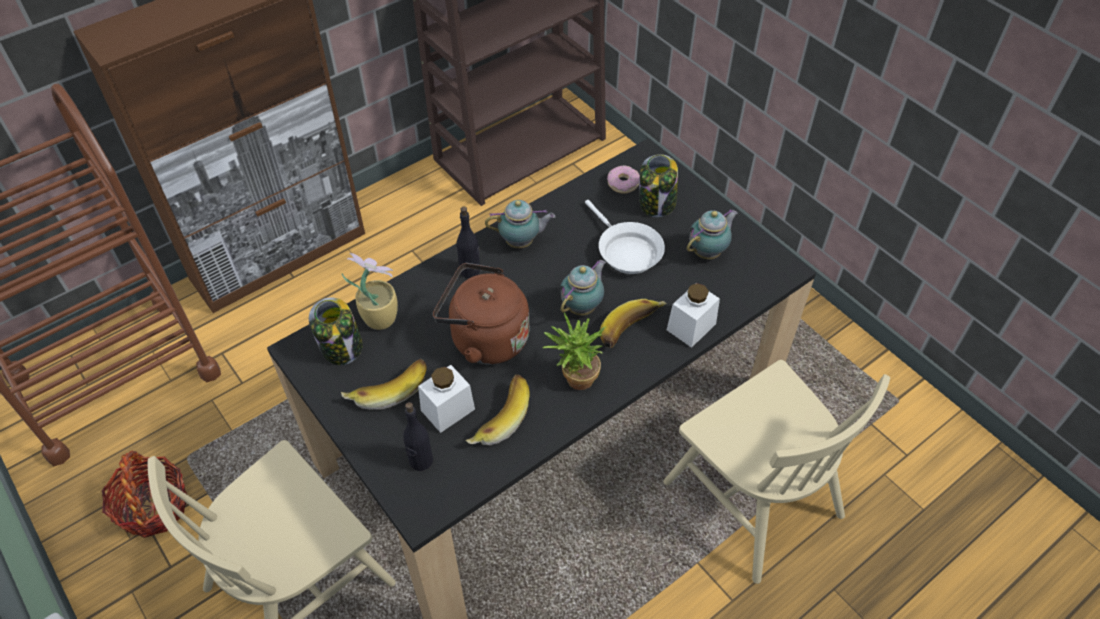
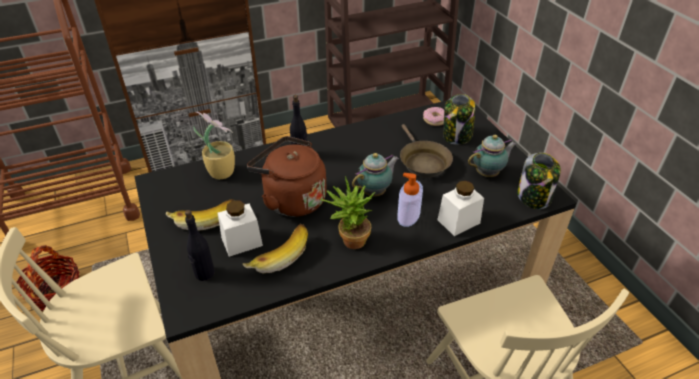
camera: 15 degrees right, 10 degrees down
(342, 347) = (185, 185): jar -> jar (534, 197)
(521, 242) = (345, 143): teapot -> none
(626, 251) = (422, 162): white frying pan -> brown frying pan
(632, 331) = (408, 215): banana -> soap dispenser

